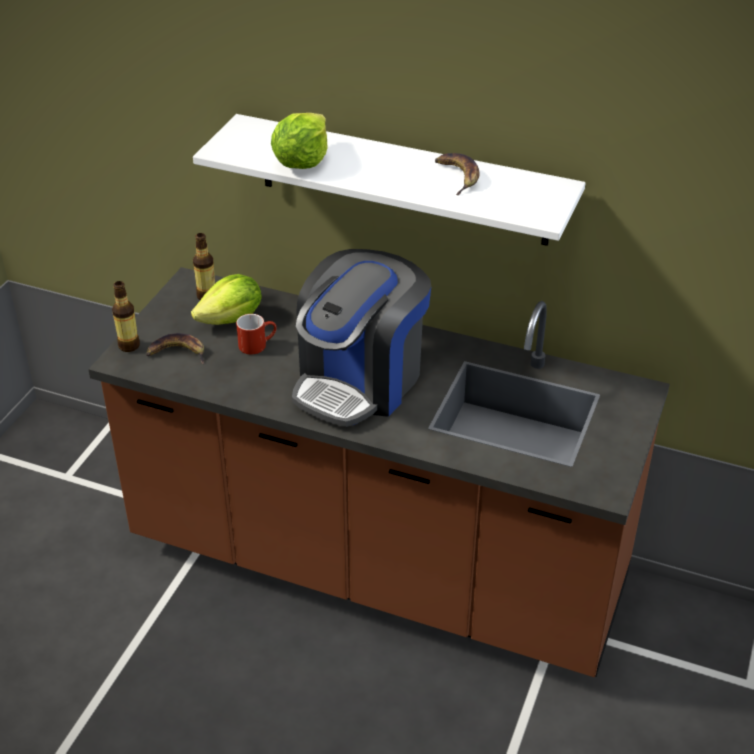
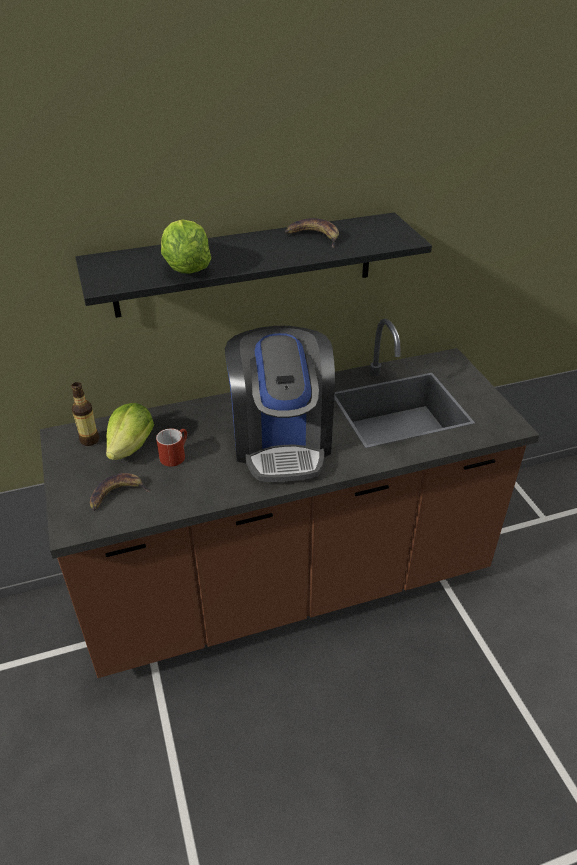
camera: 40 degrees left, 0 degrees up
(129, 346) = (66, 511): bottle -> none
(402, 180) = (245, 265): white shelf -> black shelf

